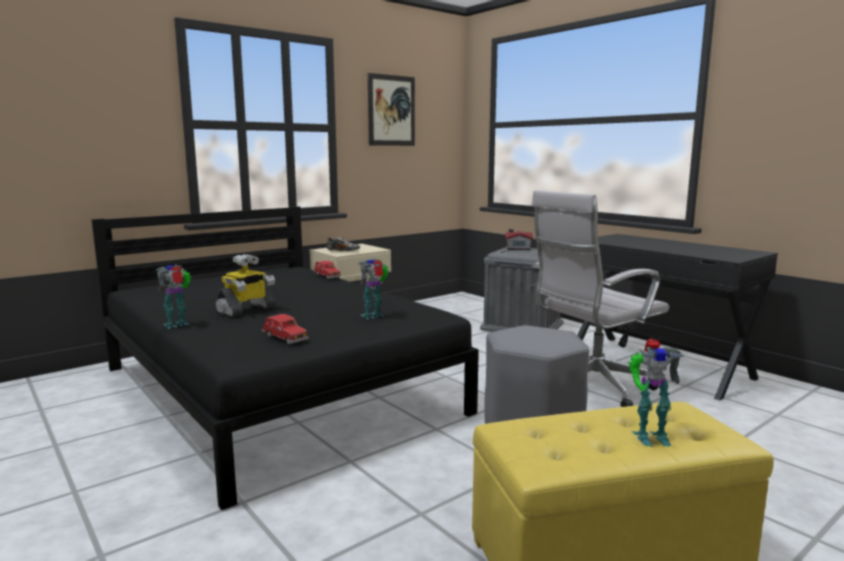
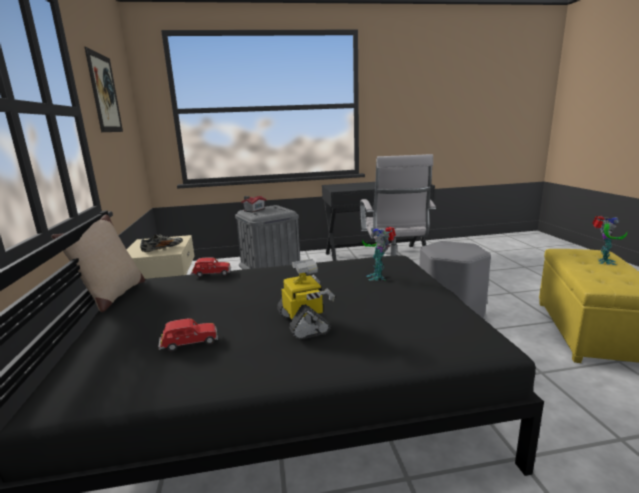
camera: 60 degrees left, 5 degrees up
(177, 325) = (327, 370): toy robot -> none
(266, 269) = (113, 296): none -> beige pillow
(284, 339) = (426, 316): red toy car -> red toy car (189, 343)

